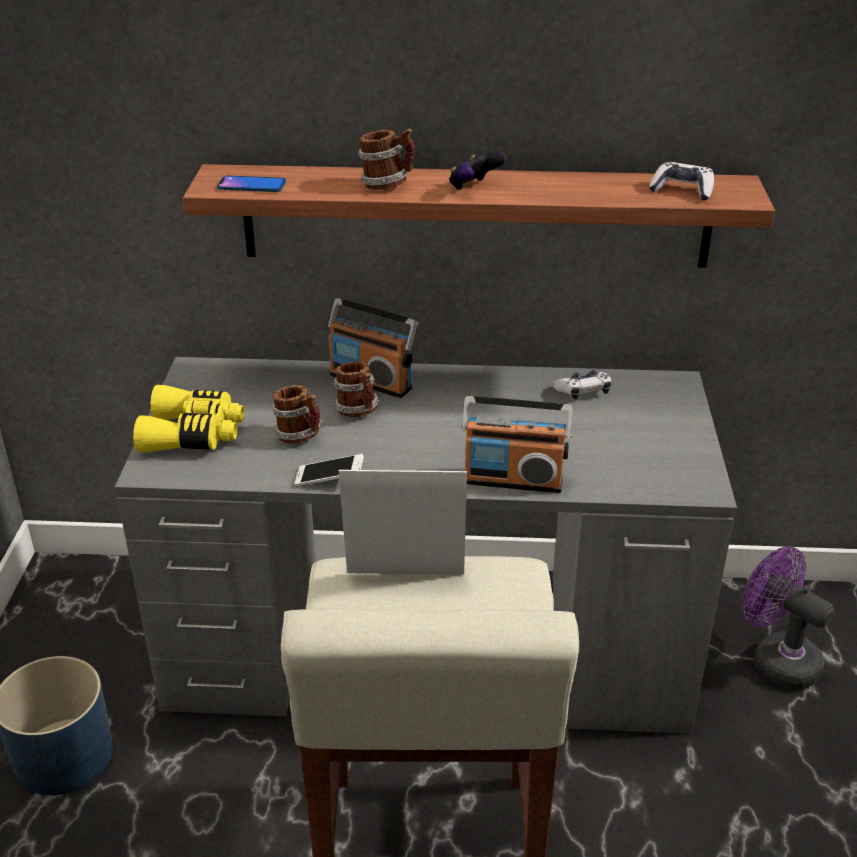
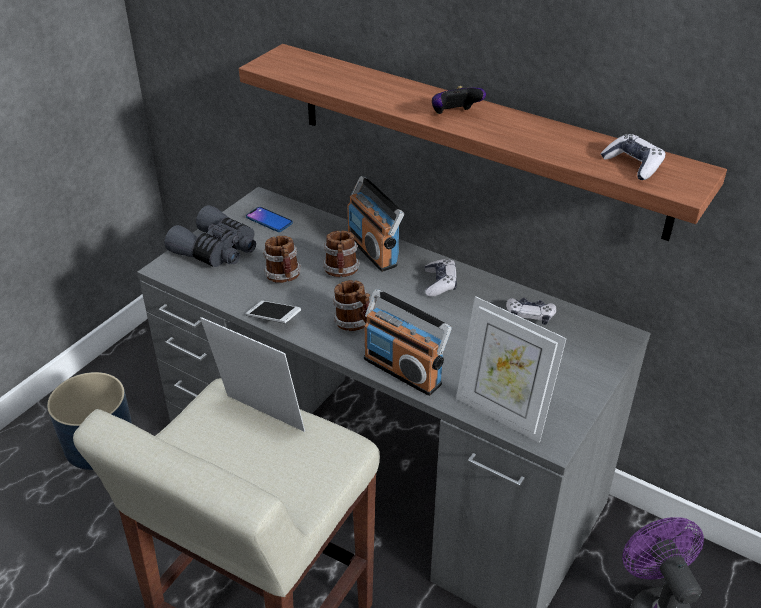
camera: 30 degrees right, 5 degrees up
(193, 434) = (217, 250): yellow binoculars -> grey binoculars
(252, 185) = (294, 70): phone -> phone (269, 220)
(387, 185) = (391, 95): mug -> mug (355, 324)
(470, 390) = (440, 283): none -> game controller
(641, 483) = (502, 414): none -> picture frame

